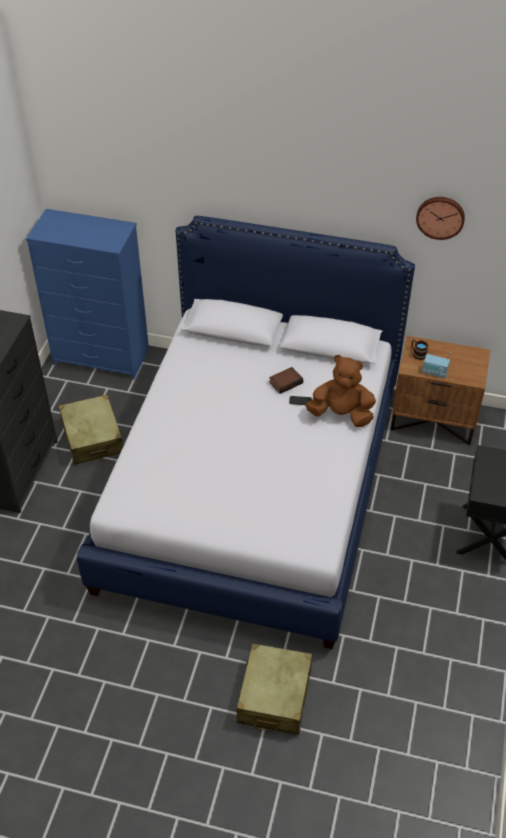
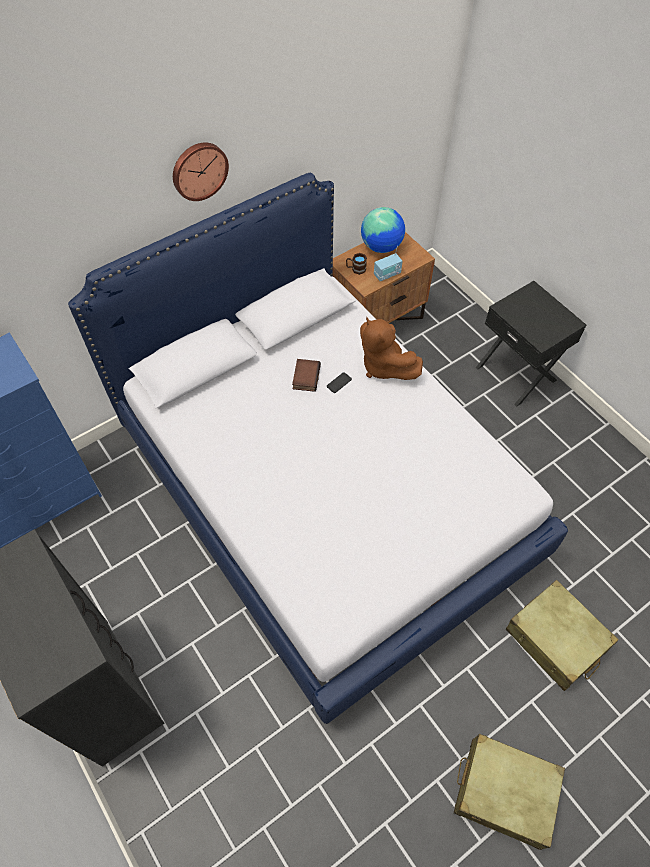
camera: 50 degrees left, 10 degrees up
(92, 437) = (135, 584): beige suitcase -> beige suitcase (504, 792)
(341, 414) = (384, 366): brown plush toy -> brown plush toy turned 90 degrees counterclockwise
(440, 216) = (339, 112): wall clock -> wall clock (199, 170)
(457, 354) = (381, 247): none -> globe

